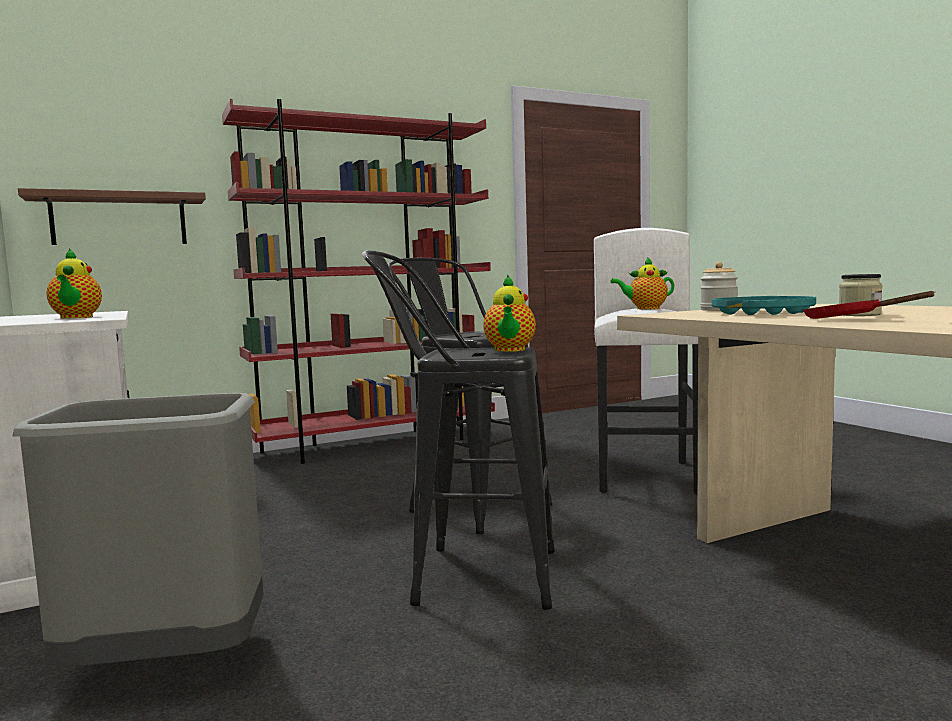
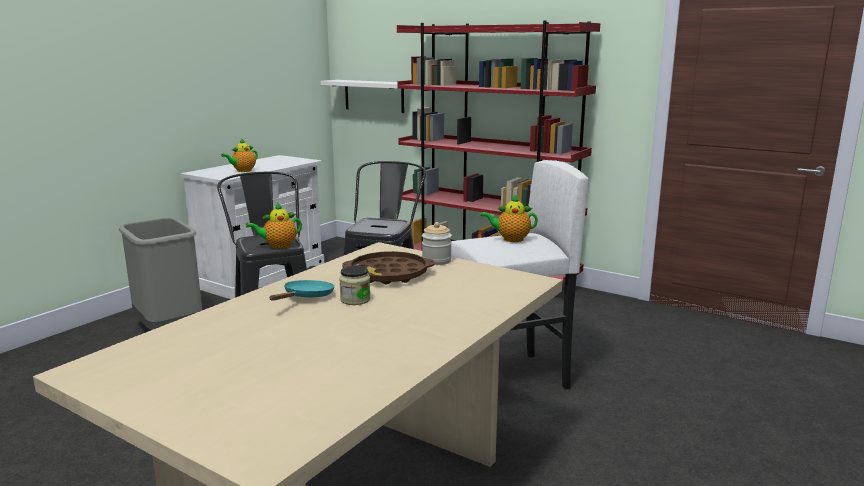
camera: 60 degrees right, 10 degrees up
(119, 220) = (374, 96): brown shelf -> white shelf
(645, 308) = (510, 239): teapot -> teapot turned 60 degrees counterclockwise
(762, 313) = (389, 274): turquoise tray -> brown tray
(848, 319) = (306, 297): red frying pan -> turquoise frying pan

